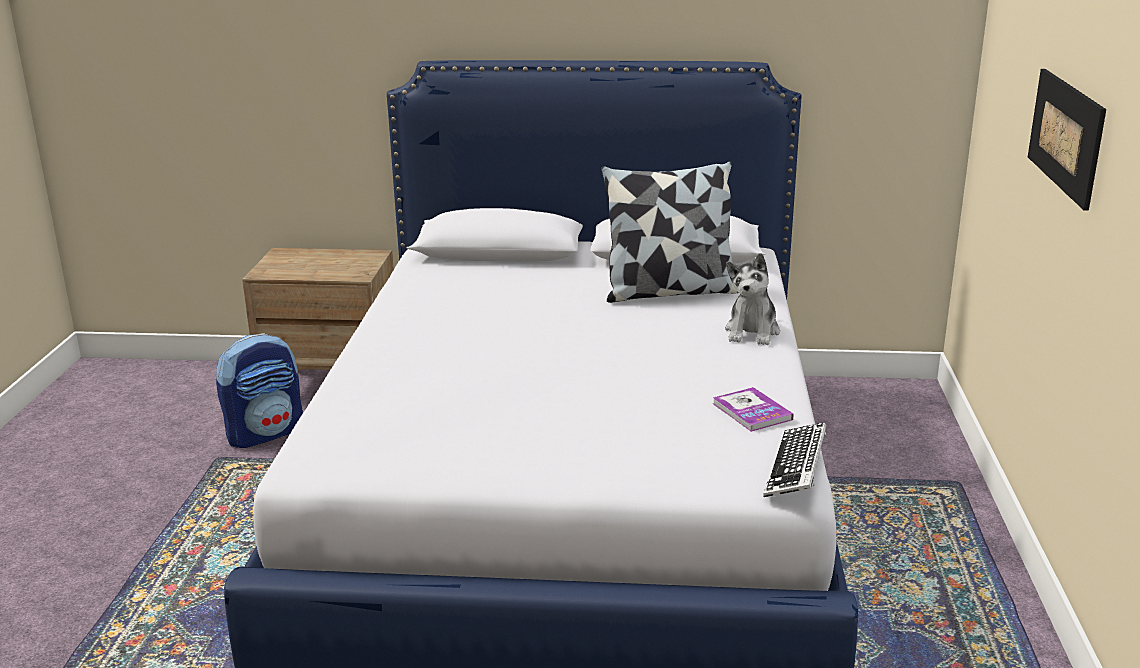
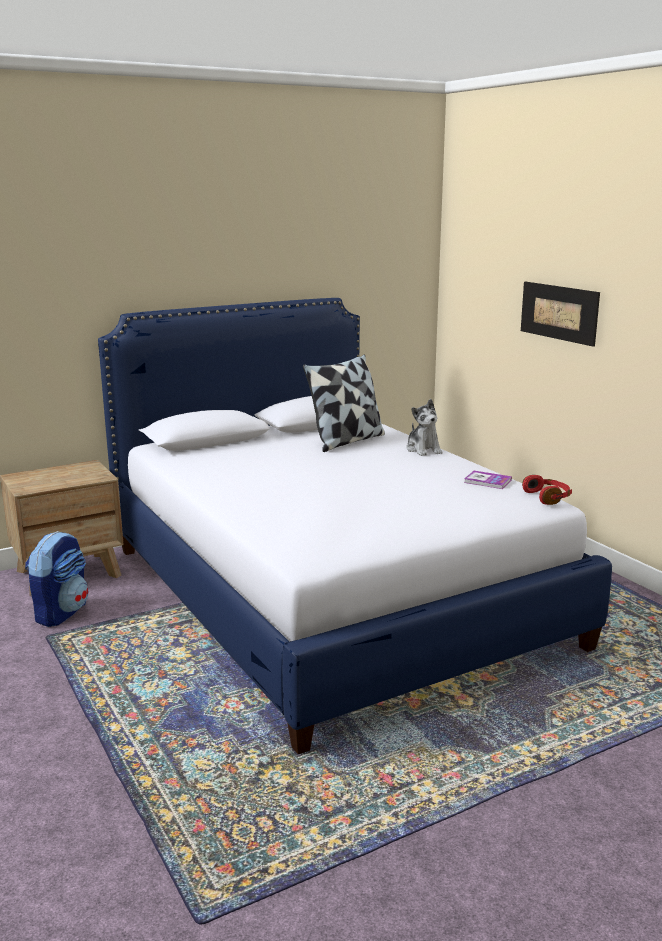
camera: 35 degrees left, 5 degrees down
(796, 468) = (548, 497): keyboard -> red headphones

